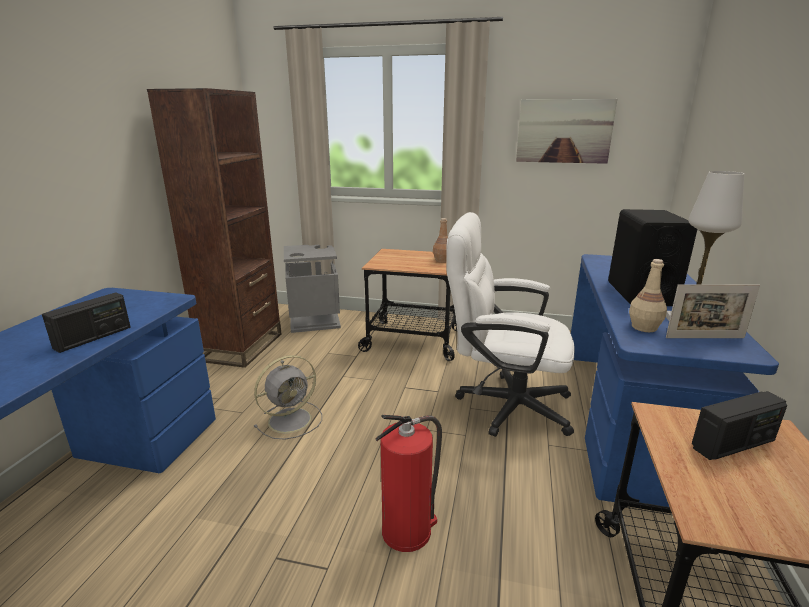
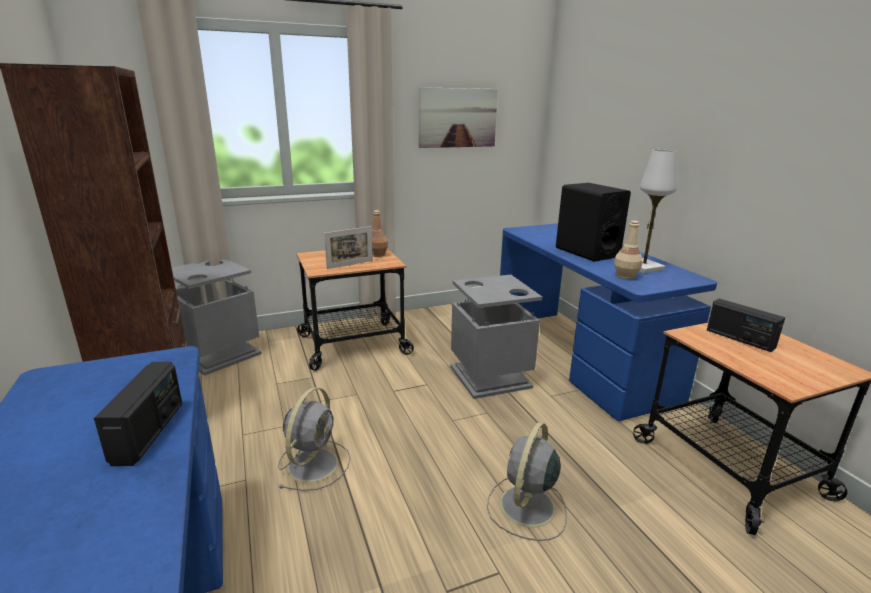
camera: 35 degrees left, 0 degrees up
(408, 531) = (526, 507): fire extinguisher -> grey fan
(503, 404) = (489, 376): white office chair -> grey trash can
(705, 337) = (664, 274): picture frame -> picture frame (350, 264)
(733, 444) = (739, 339): radio -> radio turned 105 degrees clockwise

